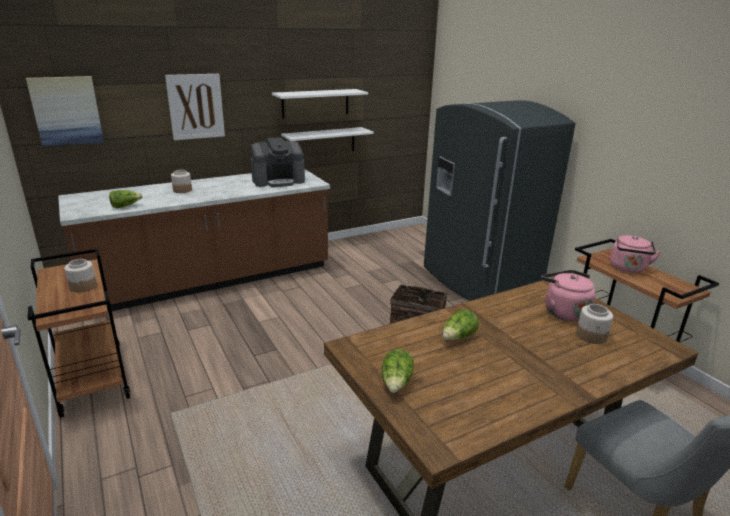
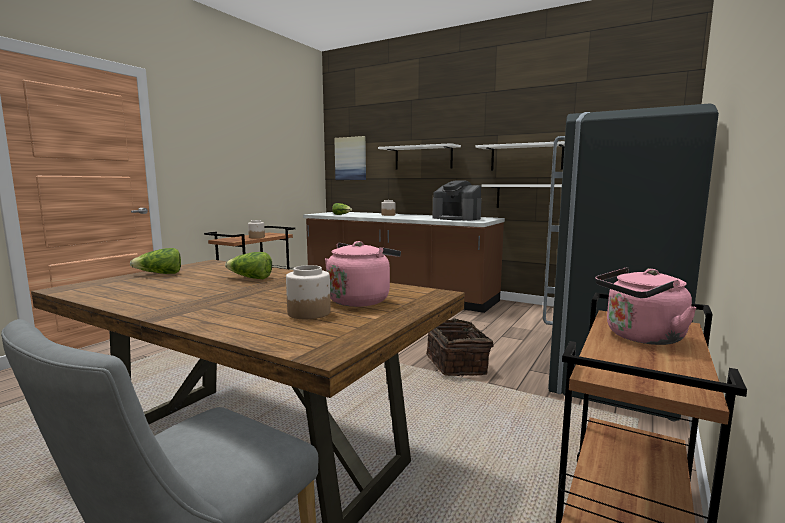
camera: 60 degrees right, 15 degrees down
(196, 106) = (423, 158): picture -> white shelf

